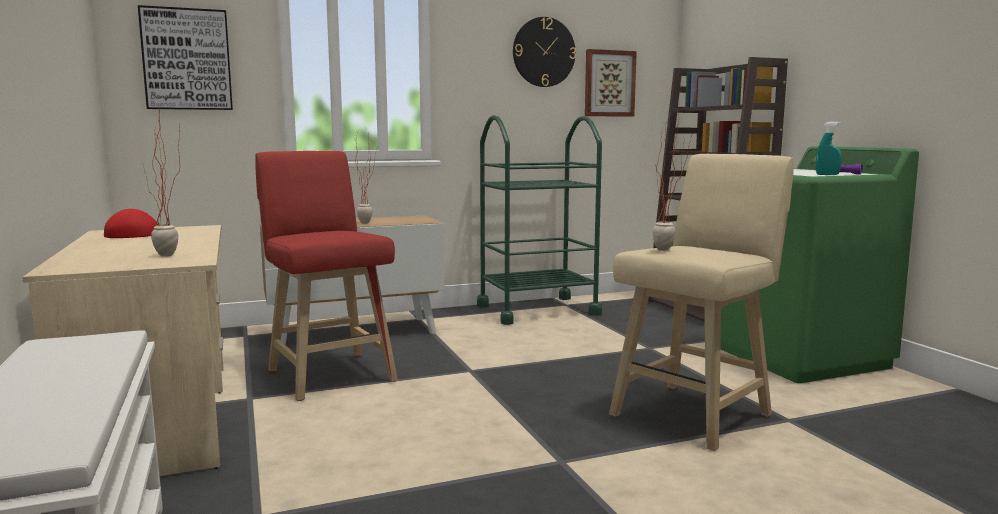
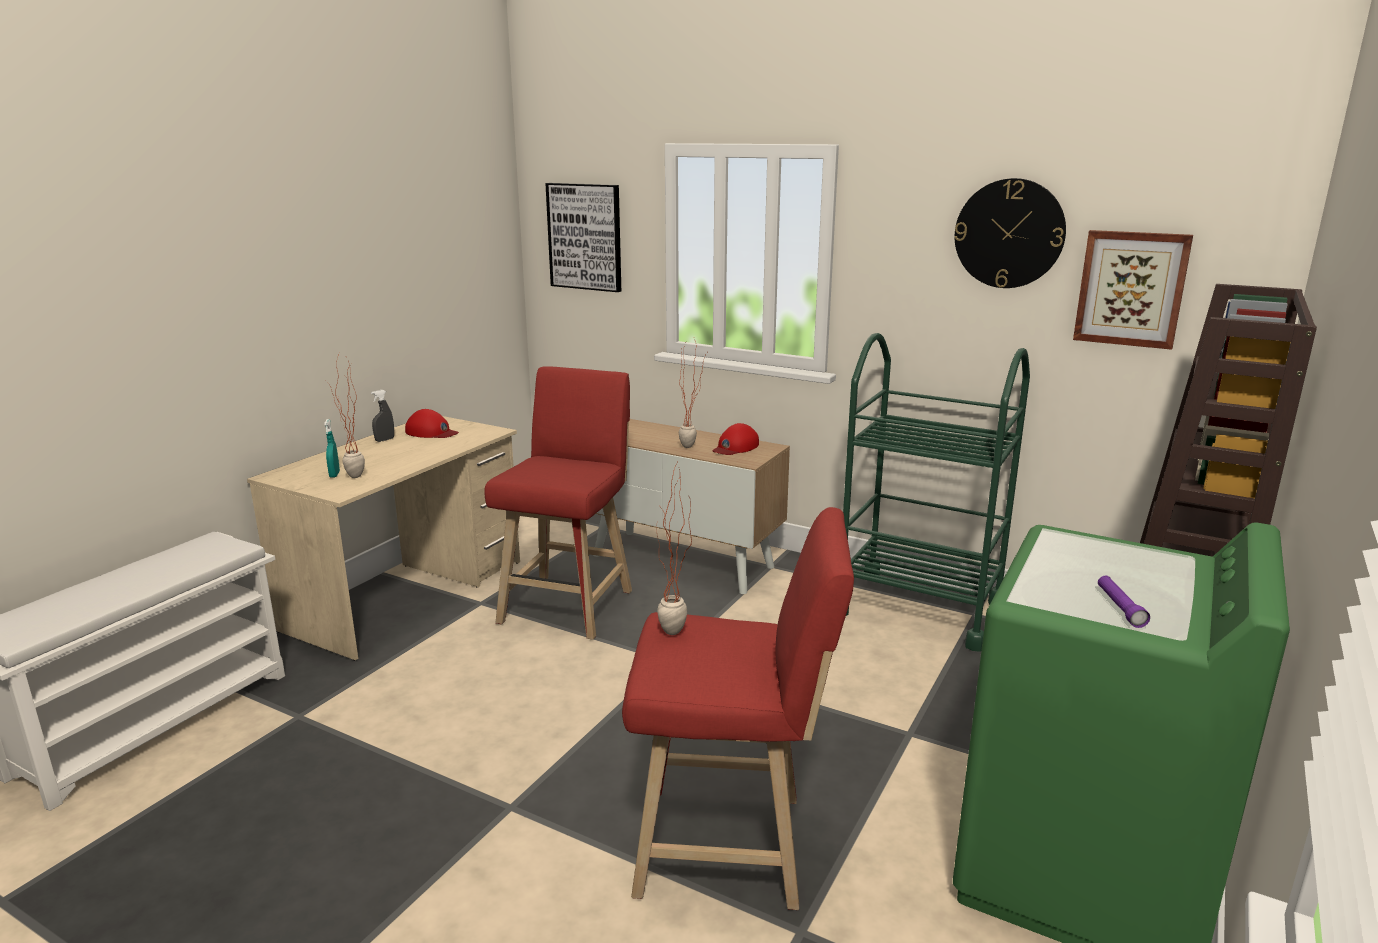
camera: 50 degrees right, 10 degrees up
(101, 242) = (384, 440): none -> grey spray bottle
(397, 219) = (735, 447): none -> red cap
(695, 413) = (732, 847): beige stool -> red stool
(827, 175) = (1059, 606): turquoise spray bottle -> turquoise spray bottle (334, 475)

